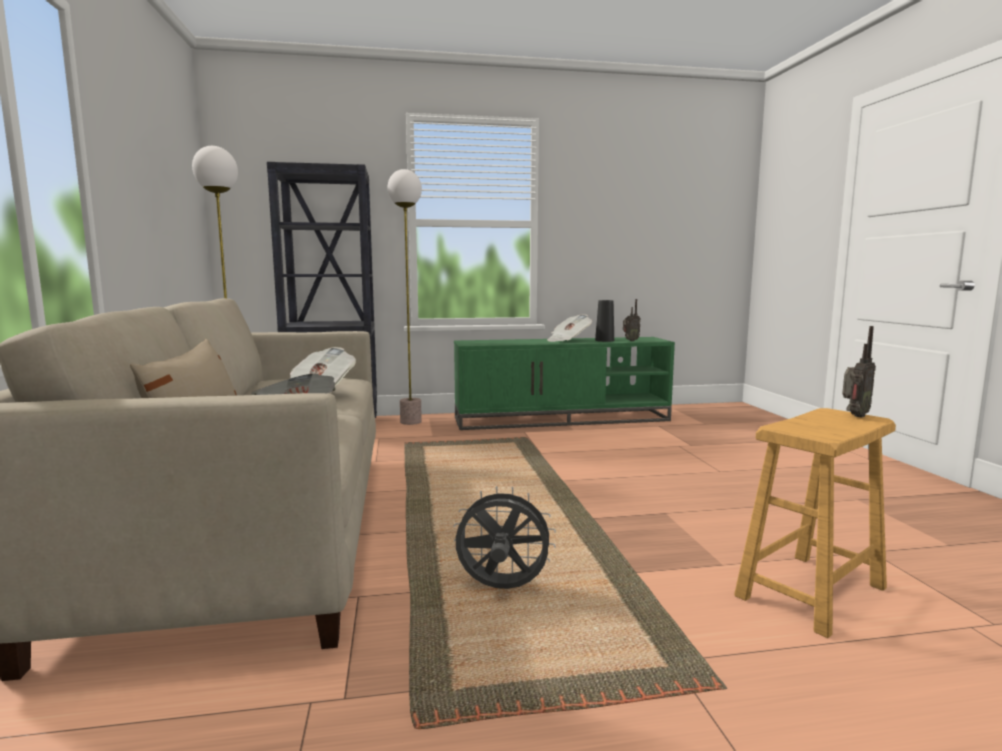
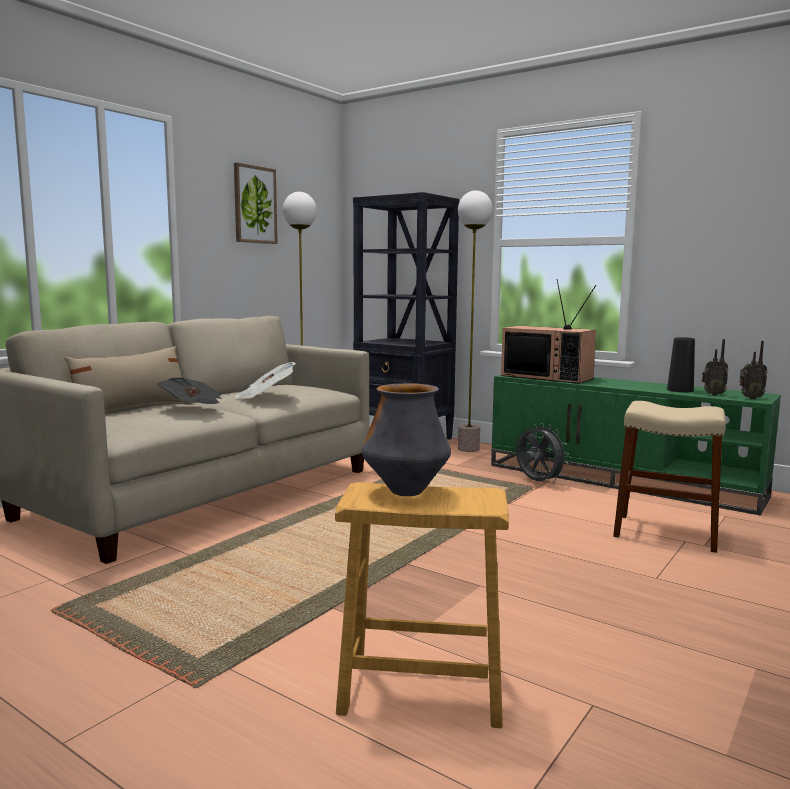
camera: 45 degrees right, 0 degrees up
(147, 155) = (254, 205): none -> picture
(498, 342) = (548, 377): none -> television
(502, 589) = (234, 576): grey fan -> grey fan (537, 482)
(568, 340) = (636, 384): newspaper -> none
(660, 444) = (665, 533): none -> beige stool
(807, 423) = (406, 492): none -> vase
(854, 416) = (482, 500): radio -> radio (750, 398)

